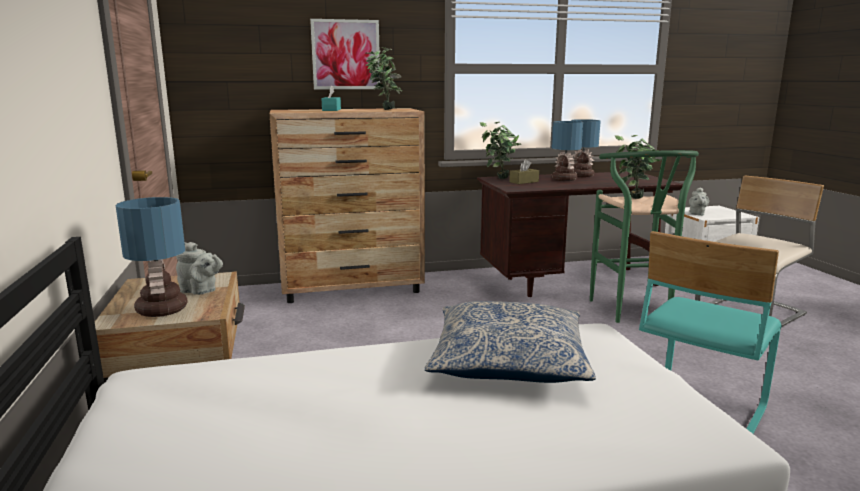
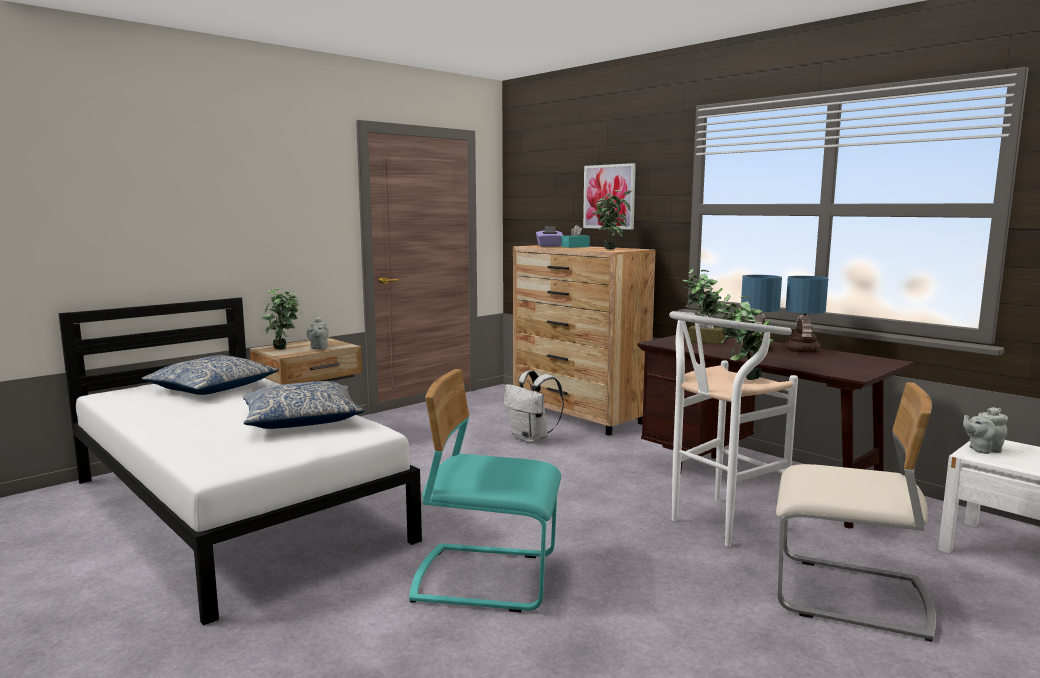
camera: 60 degrees right, 5 degrees down
(163, 310) = (284, 349): table lamp -> potted plant
(229, 405) = (212, 388): none -> pillow
(303, 111) = (549, 246): none -> purple tissue box
(385, 319) = (532, 438): none -> white backpack
(634, 313) = (718, 525): green stool -> white stool

